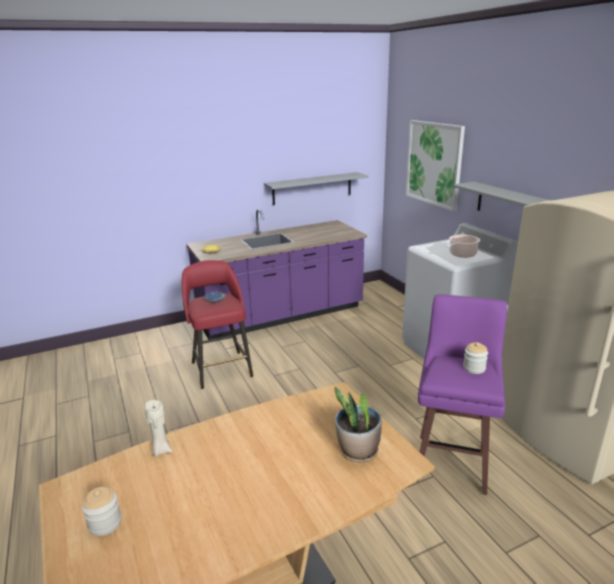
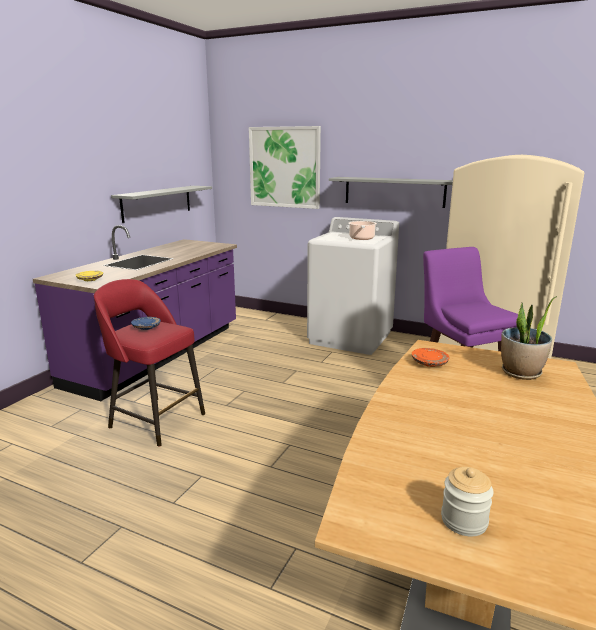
camera: 40 degrees left, 5 degrees down
(161, 450) = (380, 442): beige candle -> none
(308, 407) = (429, 363): none -> orange plate
(474, 368) = (480, 305): jar -> none

